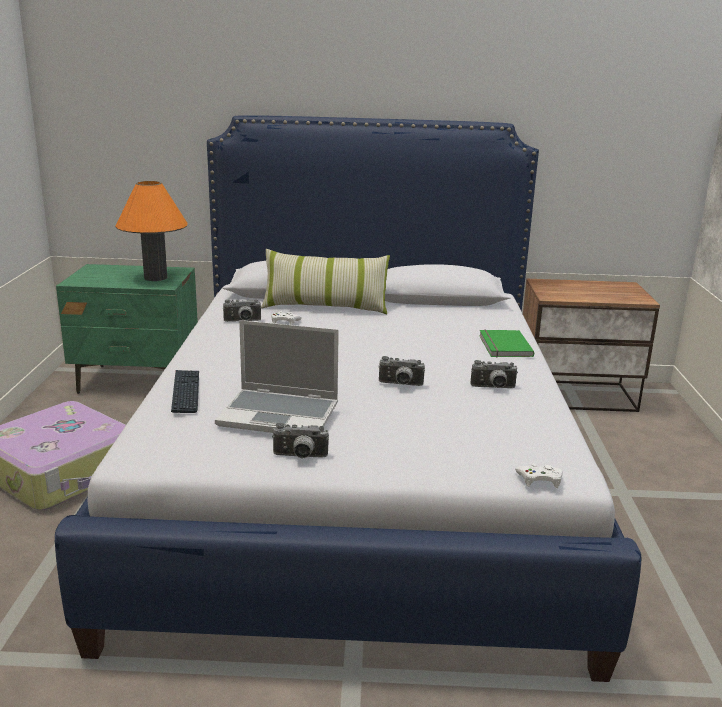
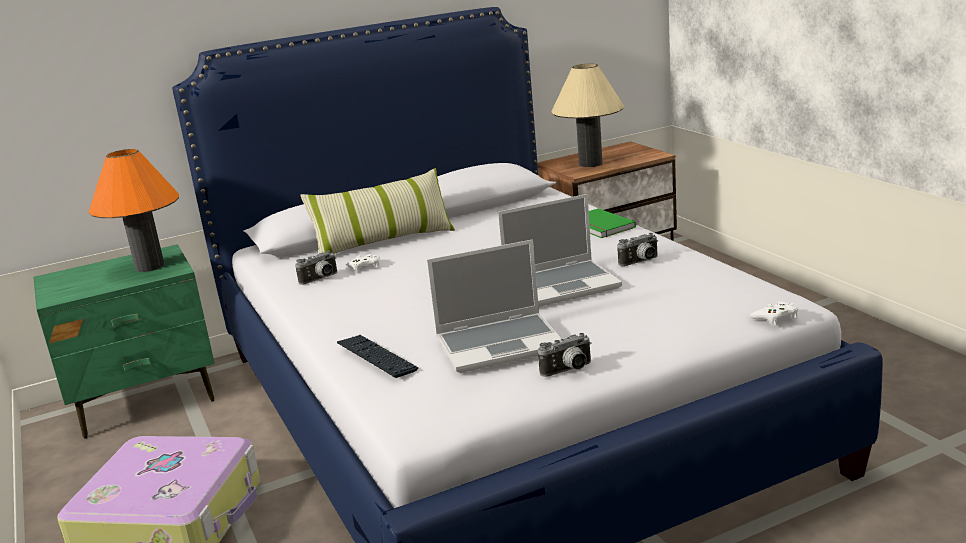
camera: 25 degrees left, 0 degrees up
(400, 385) = (562, 285): camera -> laptop
(572, 291) = (590, 163): none -> beige table lamp

